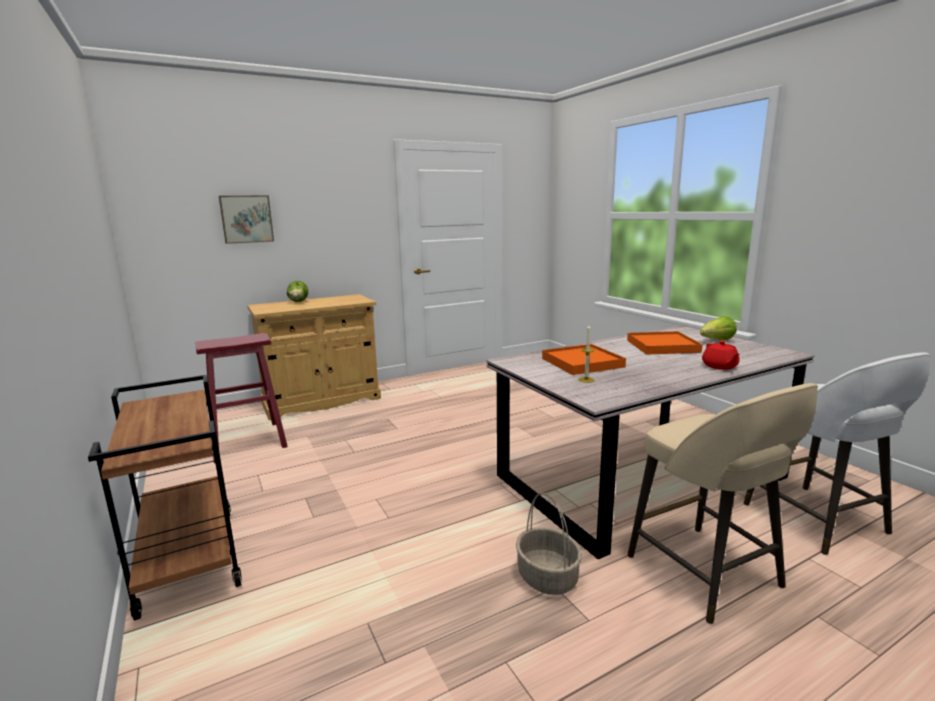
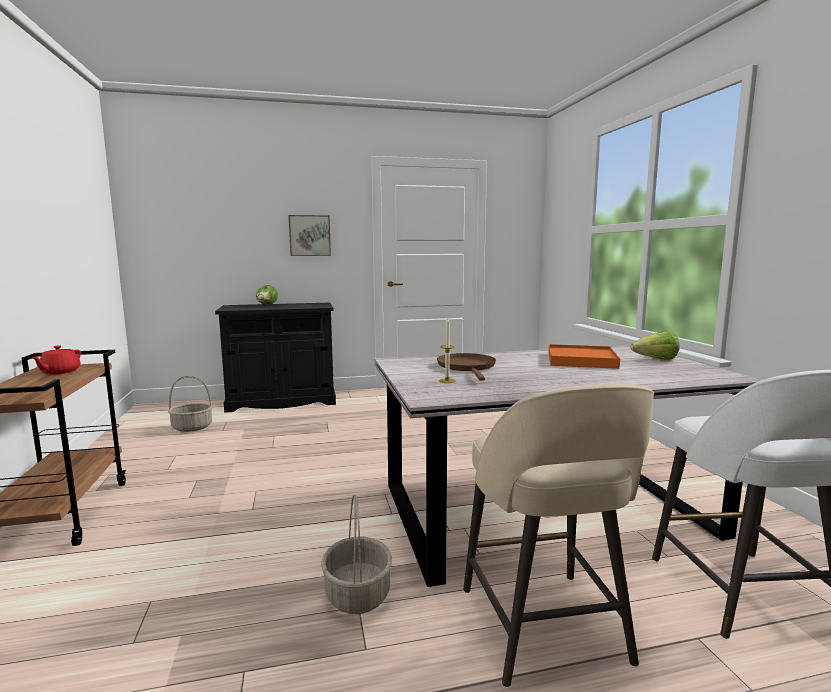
camera: 15 degrees right, 5 degrees down
(246, 219) = (228, 227): picture -> picture (309, 235)
(248, 441) = (192, 427): red stool -> basket
(321, 401) = (282, 401): beige cabinet -> black cabinet
(582, 362) = (467, 367): orange tray -> brown frying pan
(719, 366) = (621, 382): red teapot -> red teapot (59, 372)

